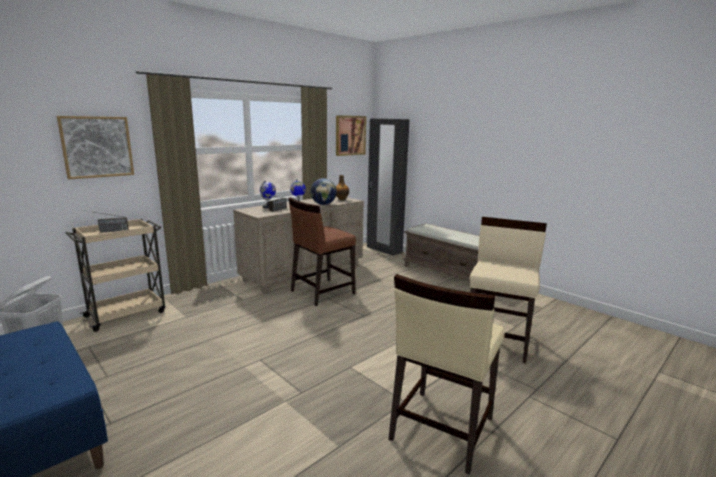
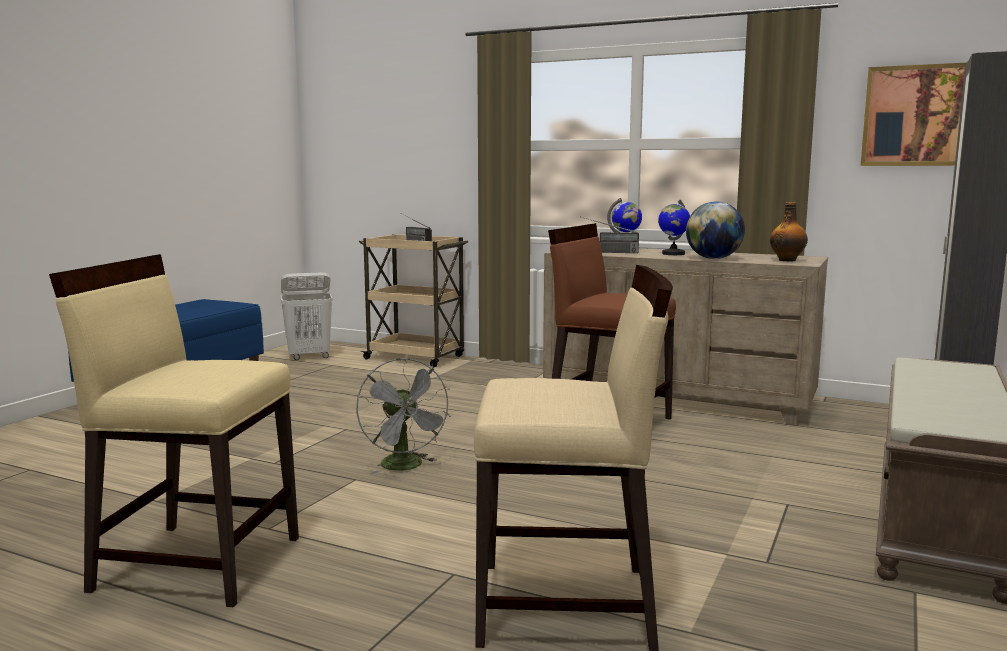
camera: 70 degrees right, 5 degrees down
(97, 147) = (428, 136): picture -> none
(342, 350) = (406, 467): none -> grey fan

